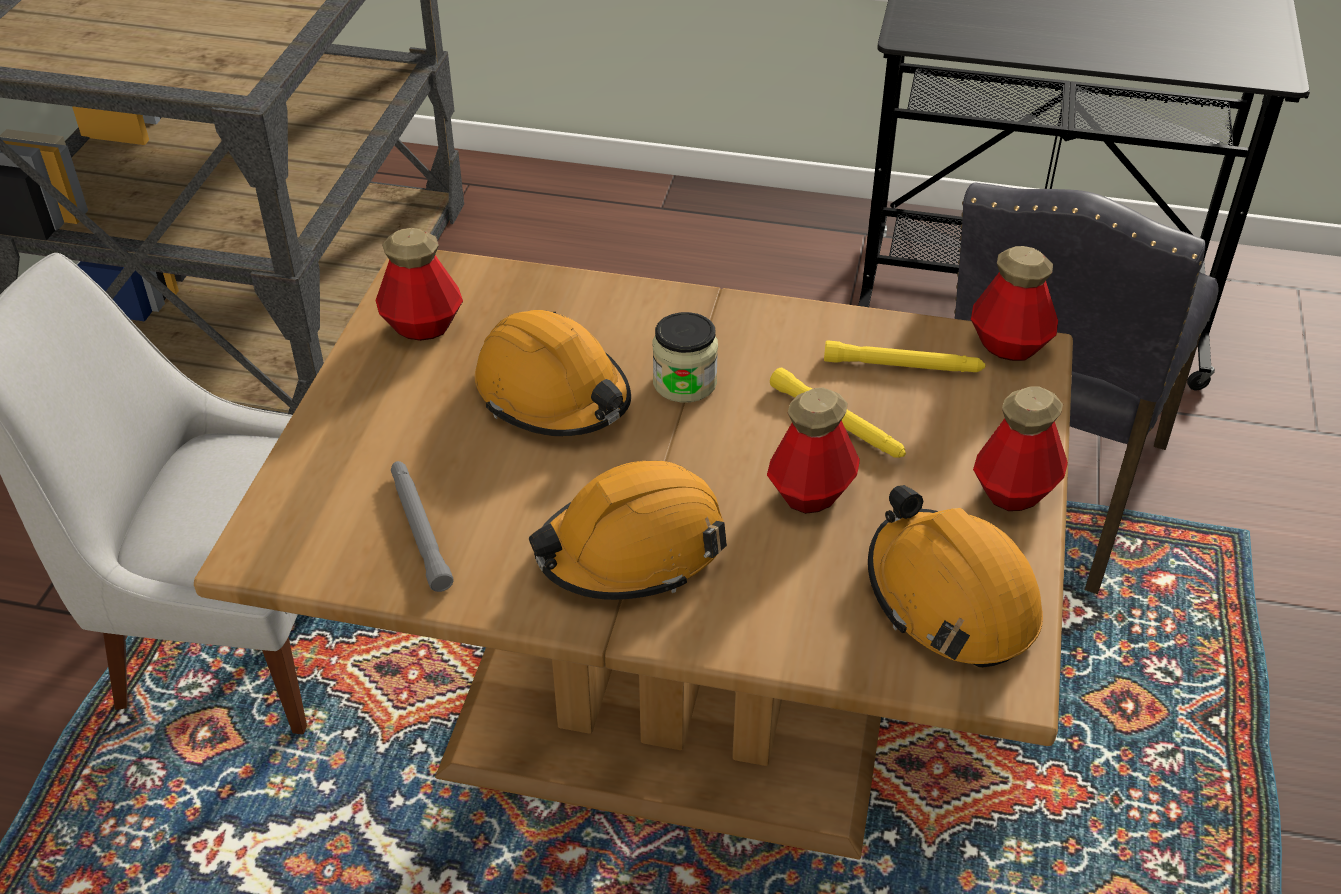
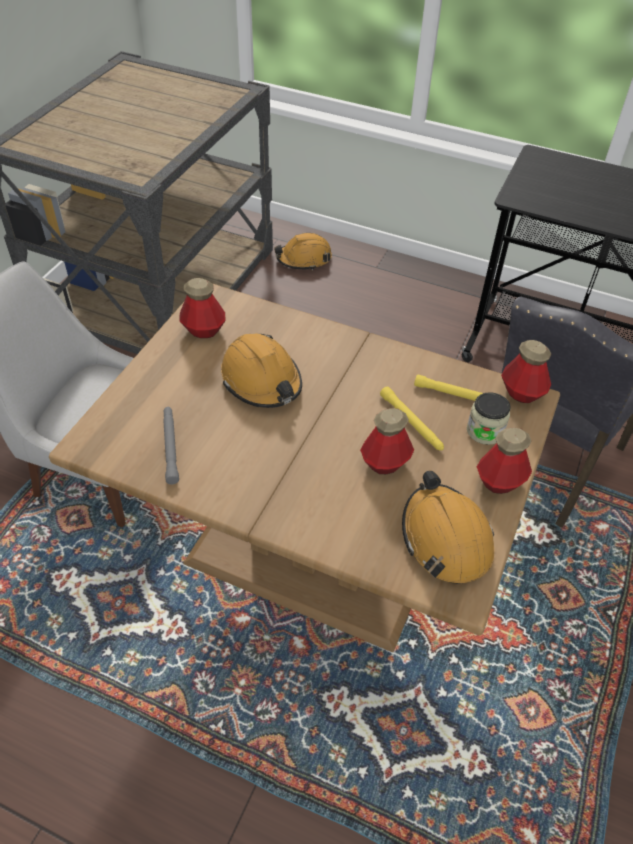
camera: 10 degrees right, 5 degrees up
(631, 550) = (278, 478): orange hard hat -> orange hard hat (304, 259)
(684, 382) = (334, 385): jar -> jar (485, 431)

